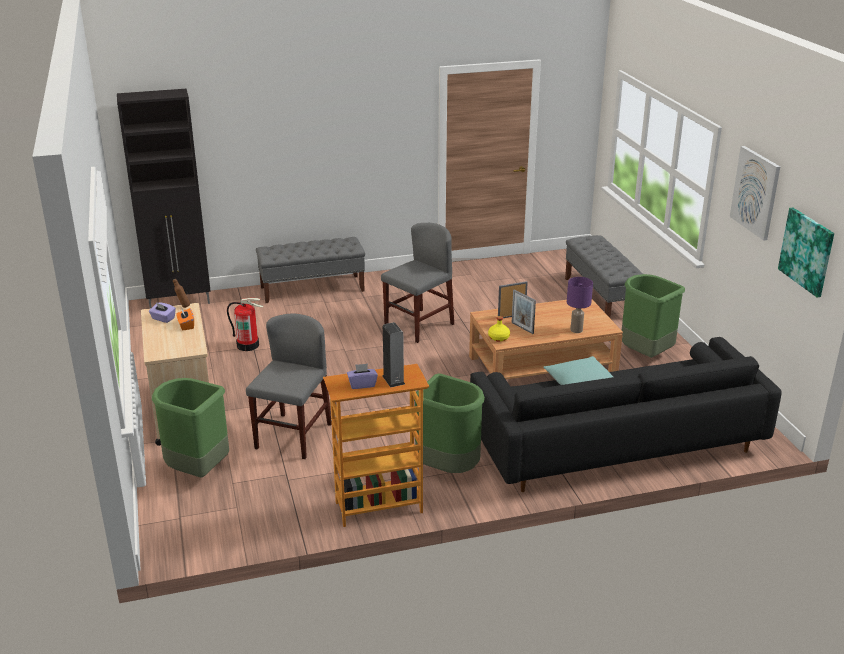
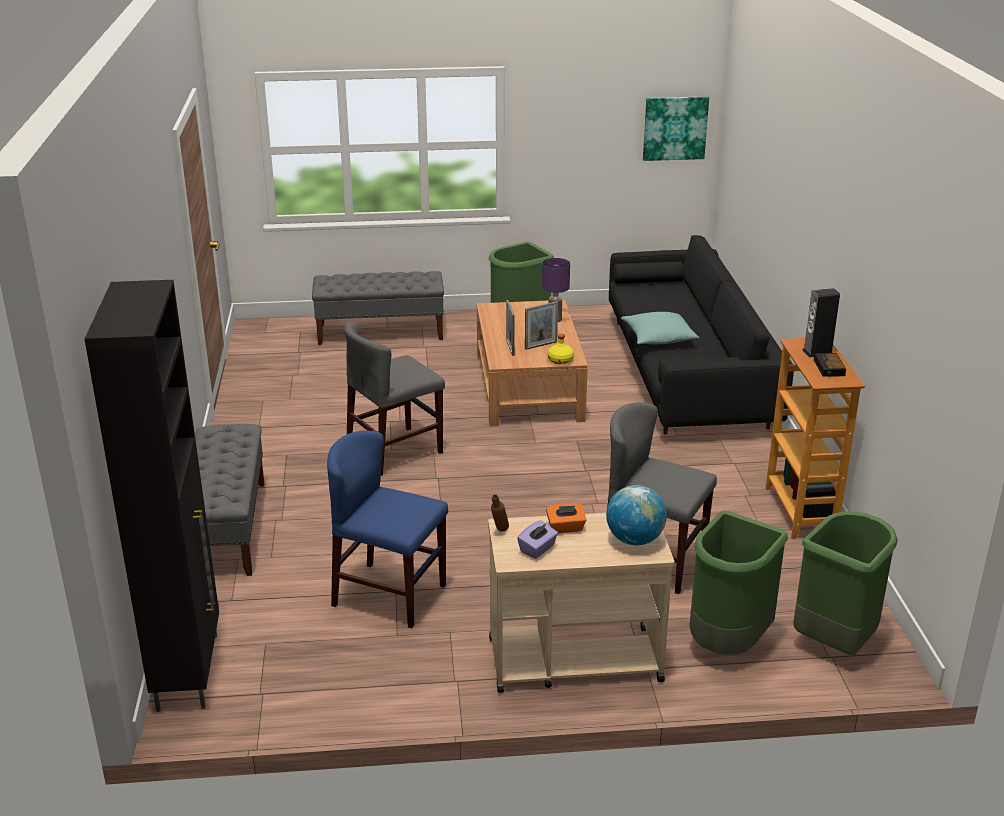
camera: 80 degrees left, 0 degrees up
(171, 348) = (634, 539): none -> globe
(248, 345) = (389, 595): fire extinguisher -> blue chair
(362, 384) = (829, 368): purple tissue box -> alarm clock
(419, 326) = (394, 451): grey chair -> grey chair turned 90 degrees counterclockwise
(448, 468) = (727, 464): green trash can -> green trash can (835, 641)
(755, 192) = (584, 107): picture -> none

